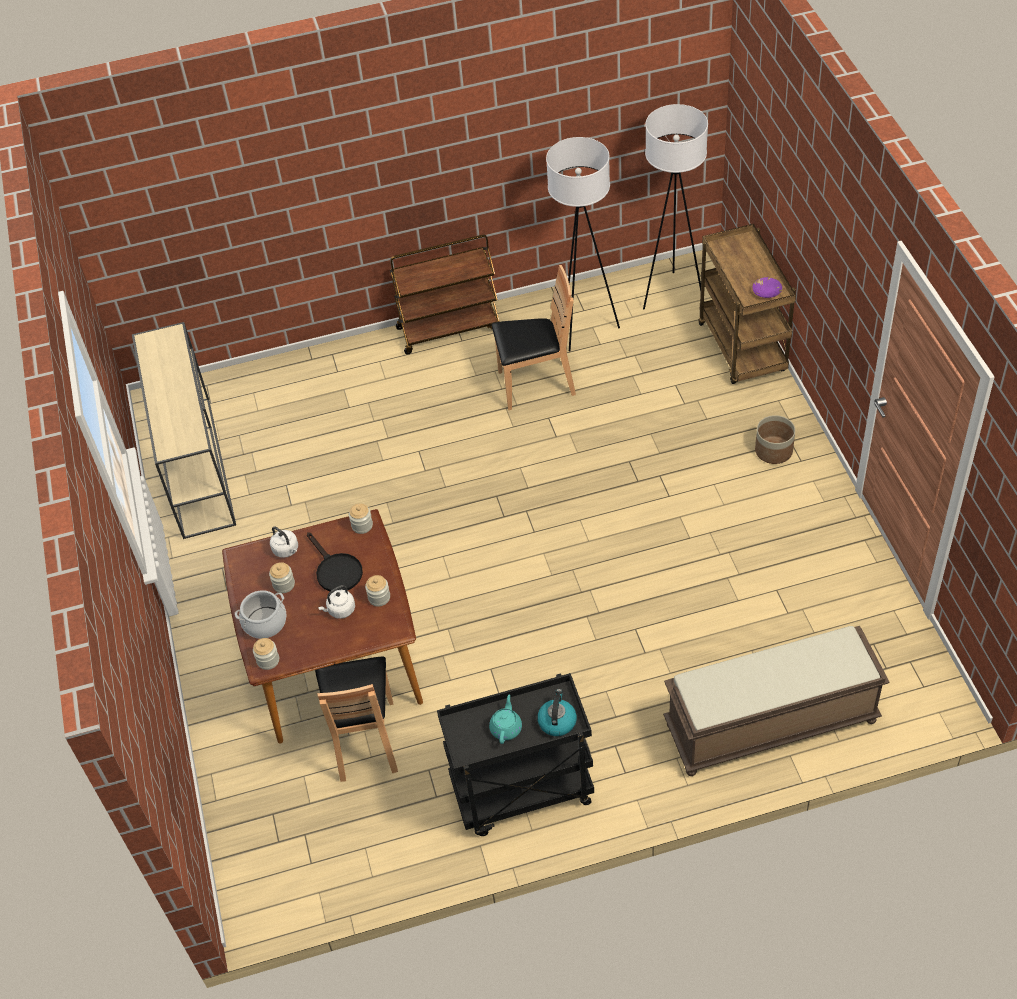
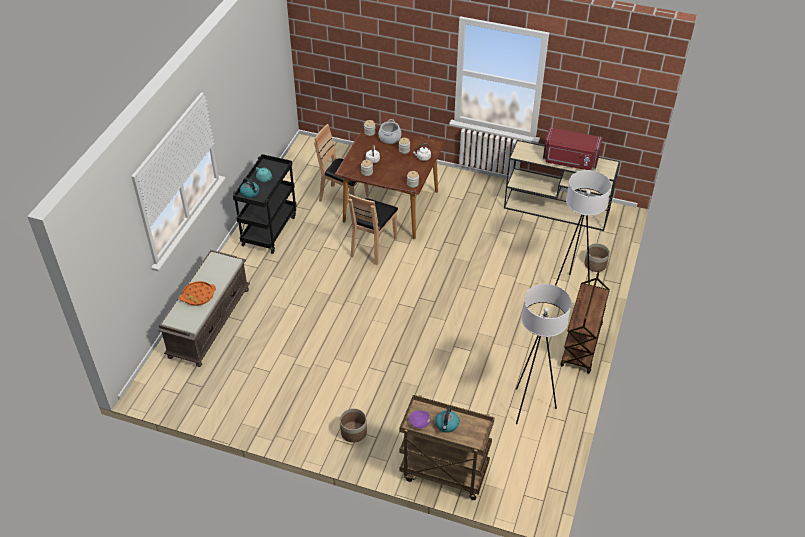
camera: 120 degrees right, 5 degrees down
(169, 382) = (570, 161): none -> red microwave
(288, 378) = (595, 264): none -> planter
(336, 570) = (395, 166): black frying pan -> none
(535, 385) = (501, 359): brown chair -> brown chair (373, 246)
(672, 296) = (522, 469): white floor lamp -> white floor lamp (570, 290)
(746, 271) = (447, 425): none -> kettle
(791, 673) = (198, 296): none -> orange tray

